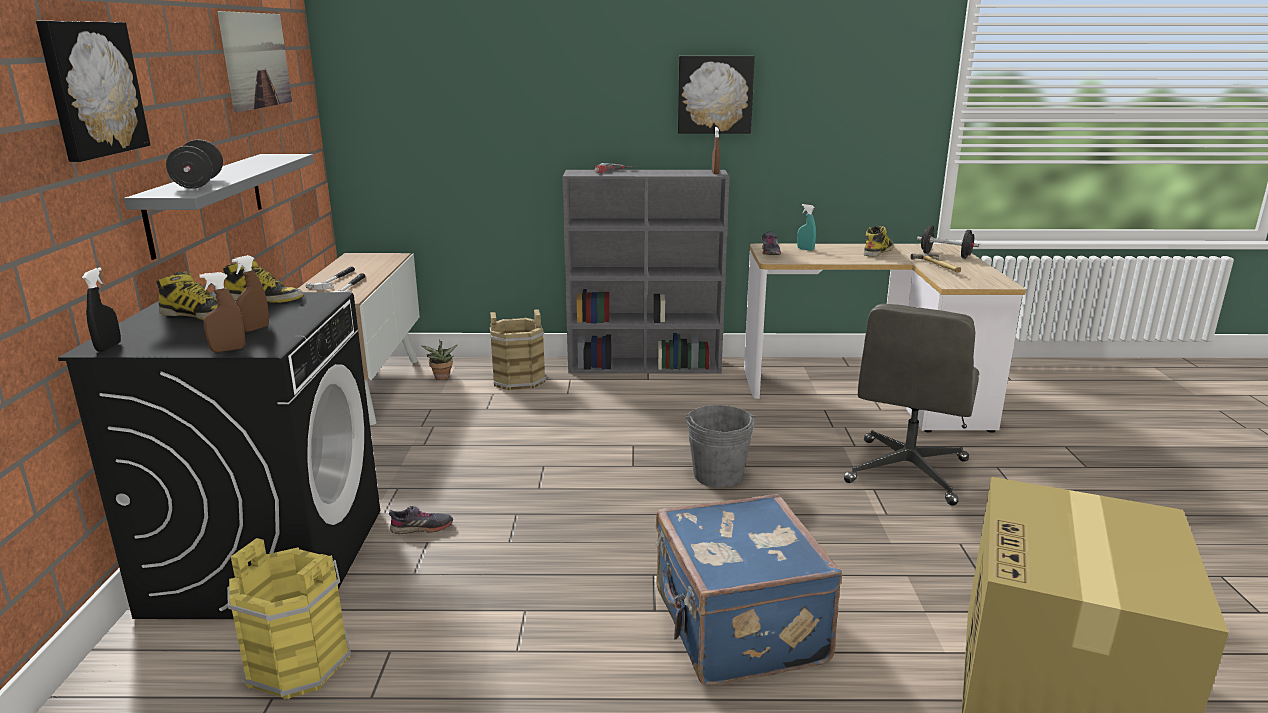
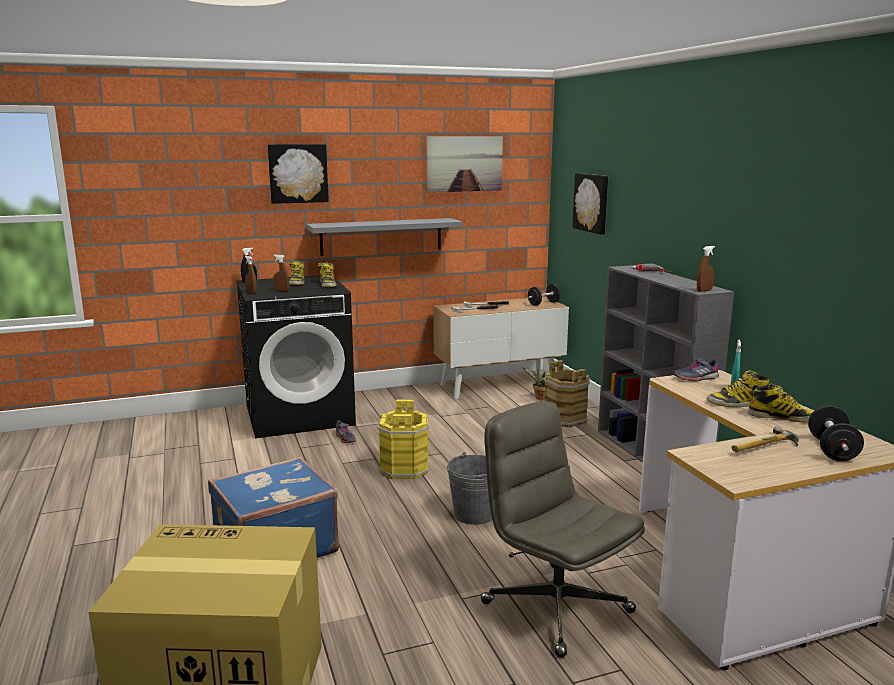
camera: 70 degrees right, 5 degrees down
(199, 183) = (347, 223): black dumbbell -> black dumbbell (543, 304)
(298, 662) = (222, 443): yellow bucket -> yellow bucket (405, 468)
(715, 94) = (738, 215): picture -> picture (592, 202)
(841, 255) = (738, 403): none -> boot
(907, 472) = (555, 606): grey office chair -> grey office chair turned 45 degrees clockwise

